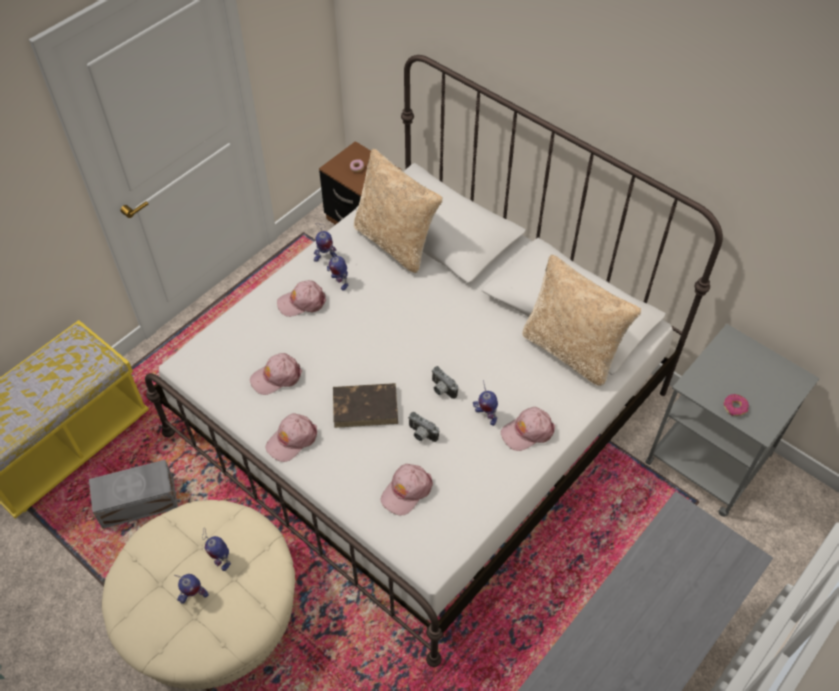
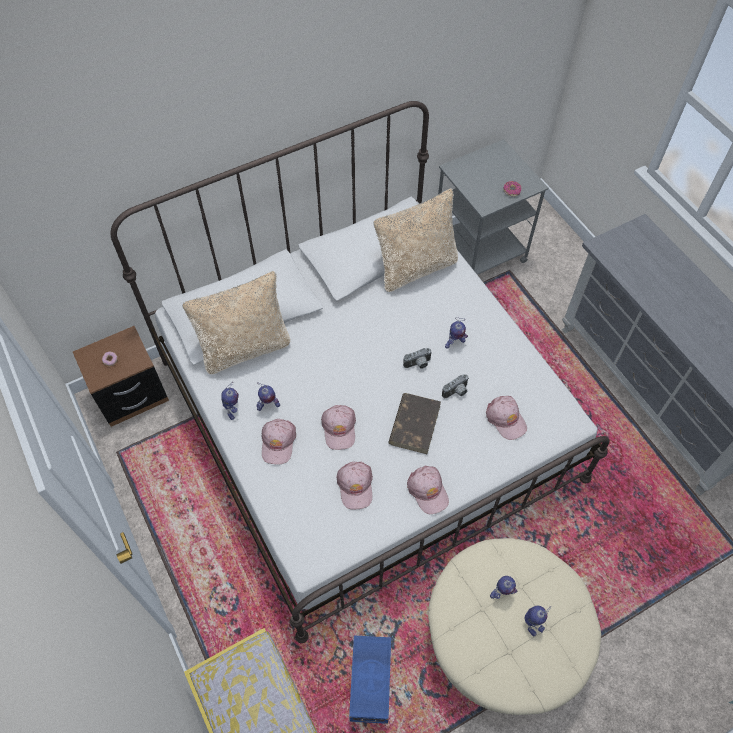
camera: 70 degrees left, 5 degrees up
(139, 503) = (371, 681): grey storage box -> blue storage box
(527, 431) = (478, 321): pink cap -> pink cap (339, 429)

